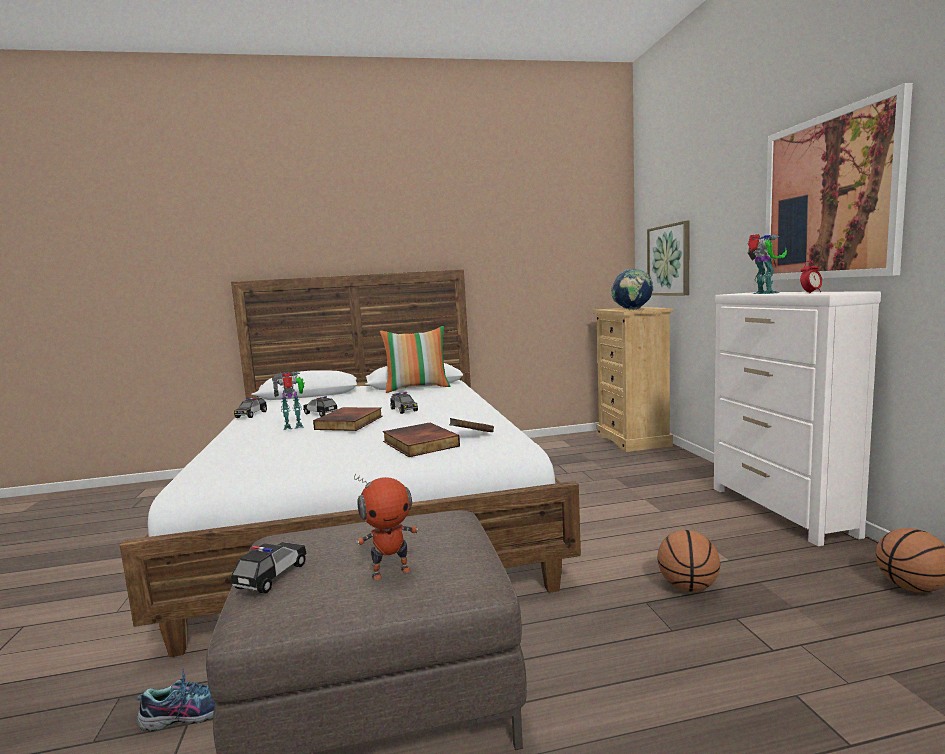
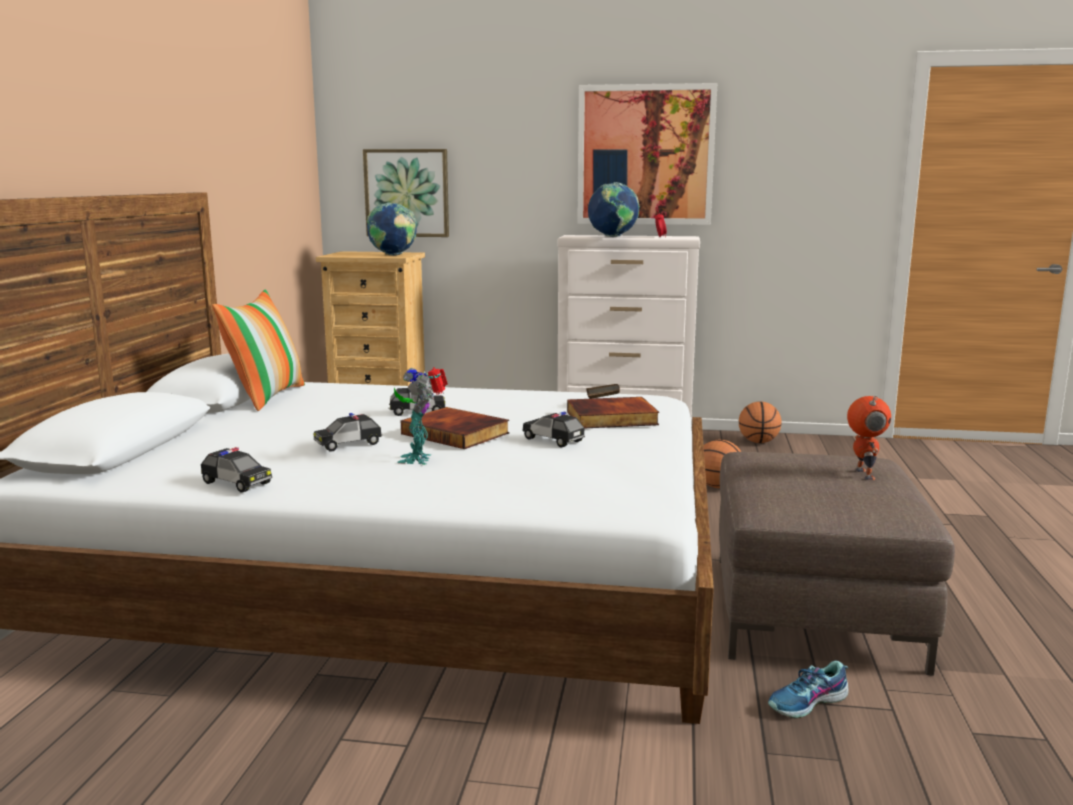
camera: 70 degrees left, 5 degrees up
(189, 712) = (808, 703): shoe -> shoe turned 120 degrees counterclockwise
(271, 577) = (857, 508): toy car -> toy car (553, 440)
(764, 293) = (613, 237): toy robot -> globe

